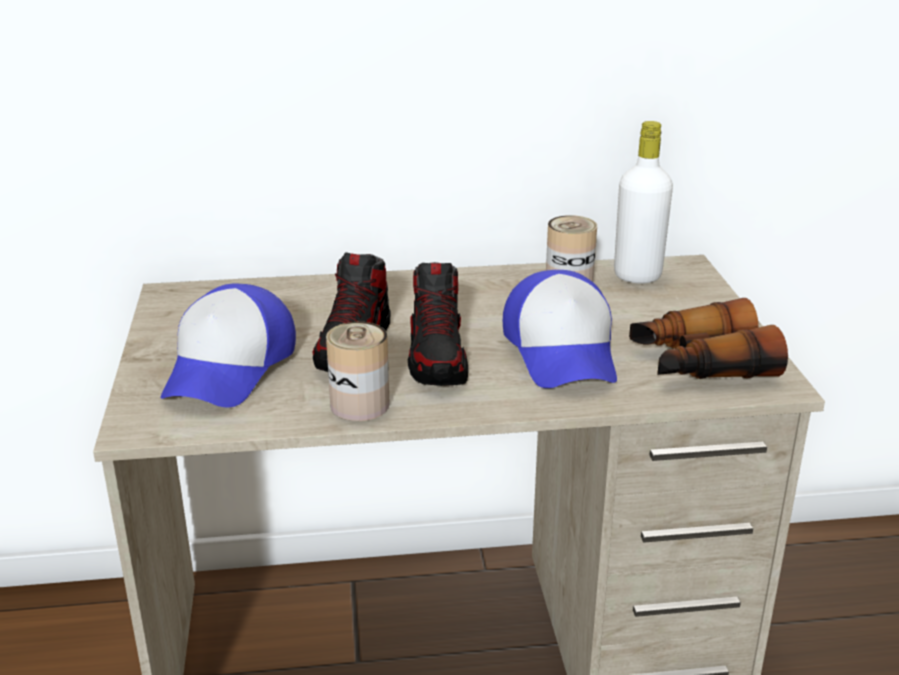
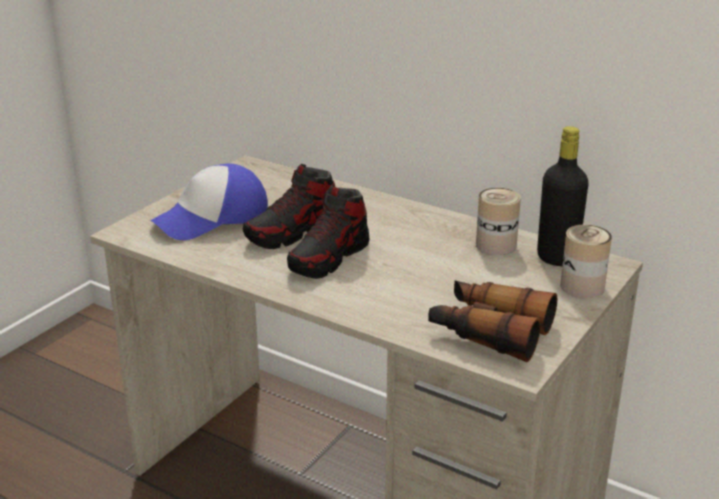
camera: 40 degrees right, 0 degrees up
(359, 405) = (242, 266): can -> can (582, 286)
(562, 351) = (412, 285): cap -> none
(637, 276) = (557, 258): white bottle -> black bottle

